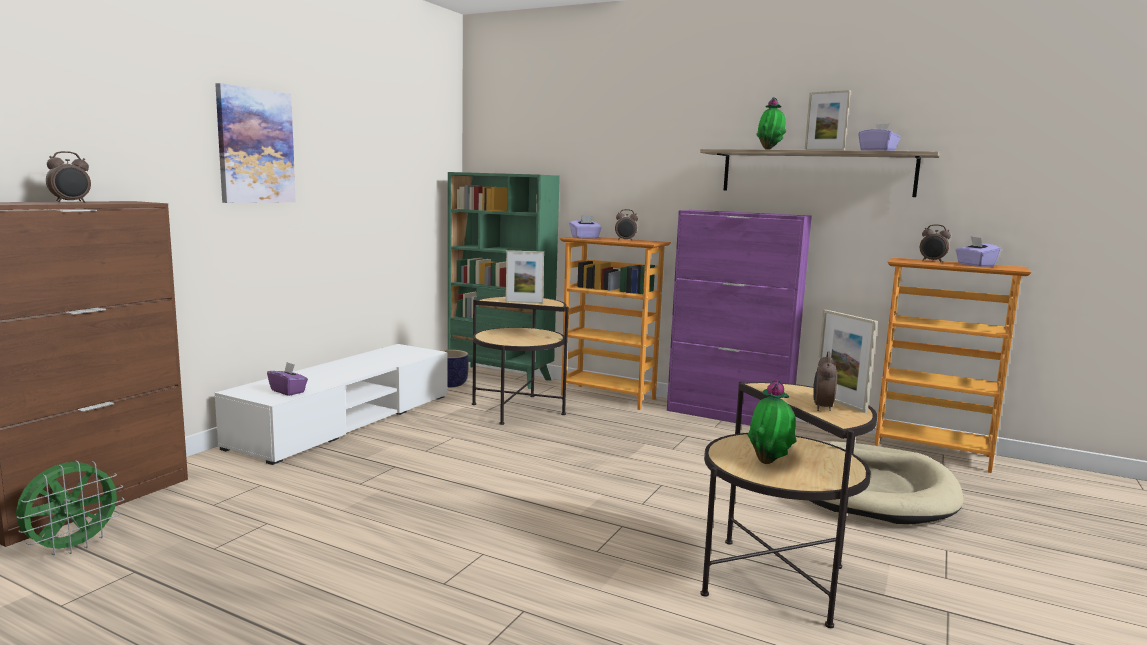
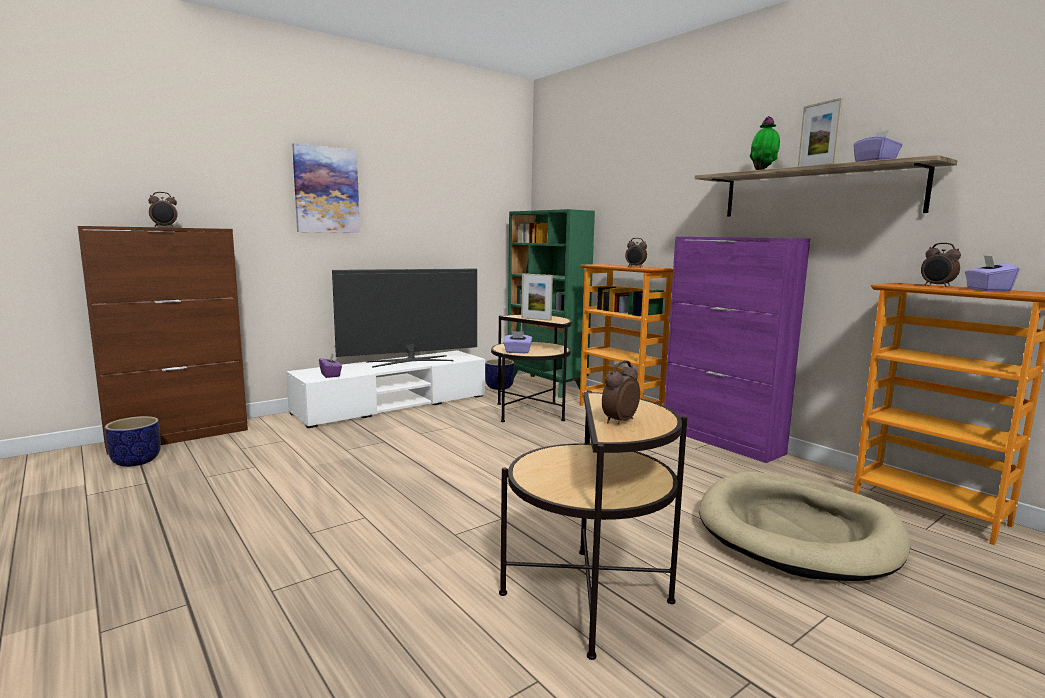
camera: 25 degrees right, 0 degrees up
(73, 547) = (136, 461): green fan -> planter
(363, 363) = (410, 361): none -> television
(585, 238) = (604, 265): purple tissue box -> purple tissue box (517, 352)
(769, 462) = (569, 472): potted plant -> none
(840, 403) = (650, 419): picture frame -> none

